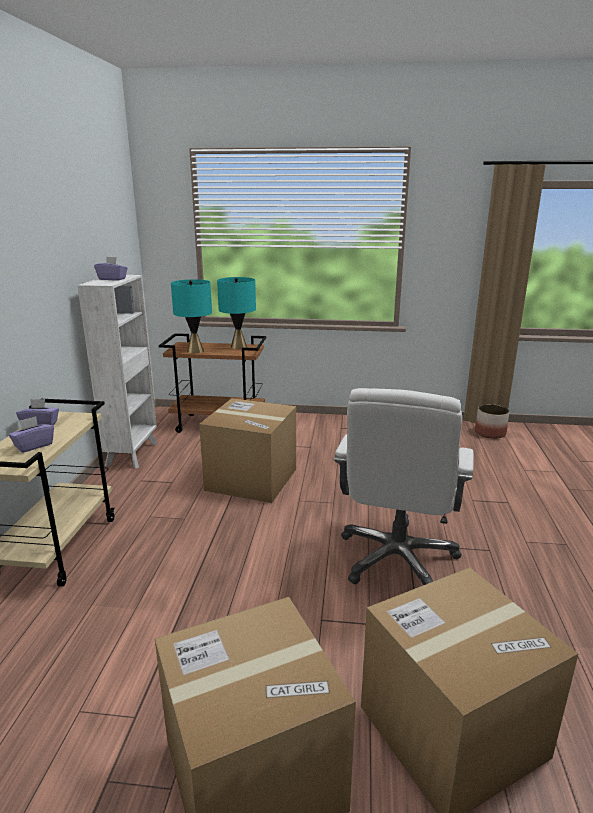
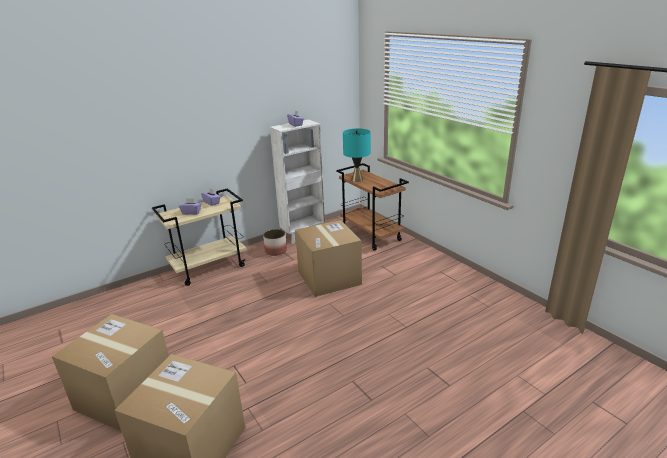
camera: 50 degrees right, 5 degrees up
(238, 346) = (386, 184): turquoise table lamp -> none
(397, 559) = (315, 365): white office chair -> none
(490, 433) = (554, 333): planter -> planter (276, 251)

